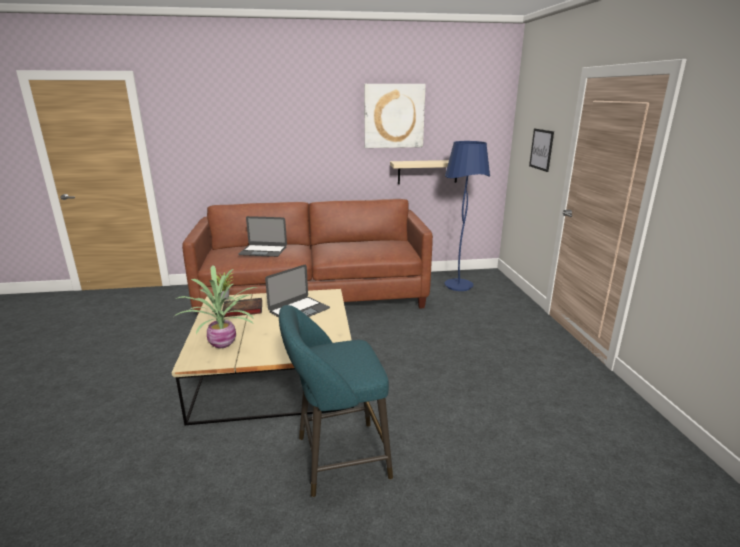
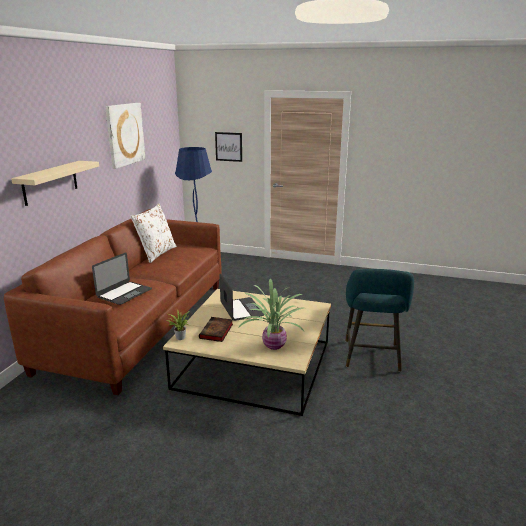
camera: 65 degrees left, 0 degrees up
(366, 241) = (156, 253): none -> white pillow
(427, 172) = (147, 180): beige shelf -> beige shelf (50, 182)

